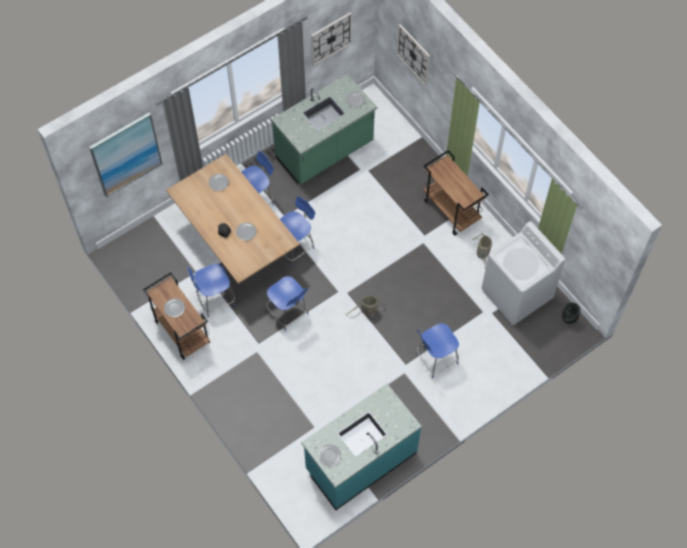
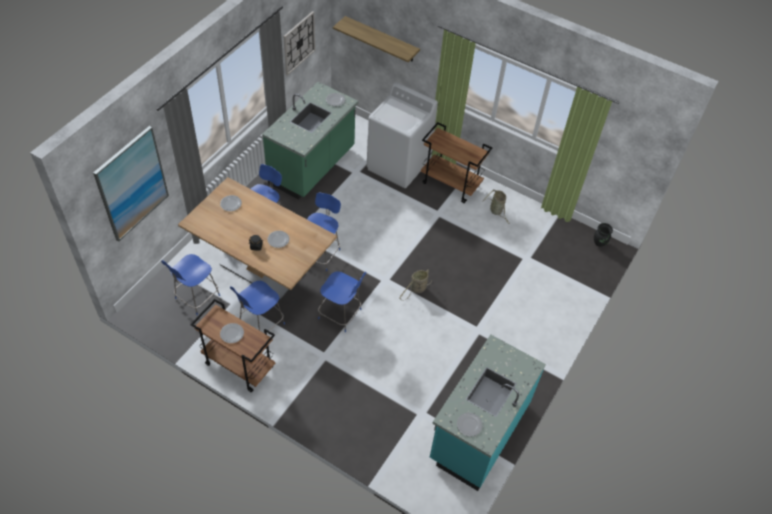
camera: 25 degrees left, 10 degrees down
(413, 54) = (381, 39): wall clock -> shelf
(435, 359) = (501, 313): blue chair -> blue chair (196, 298)
(516, 294) = (544, 236): white washing machine -> white washing machine (398, 165)

